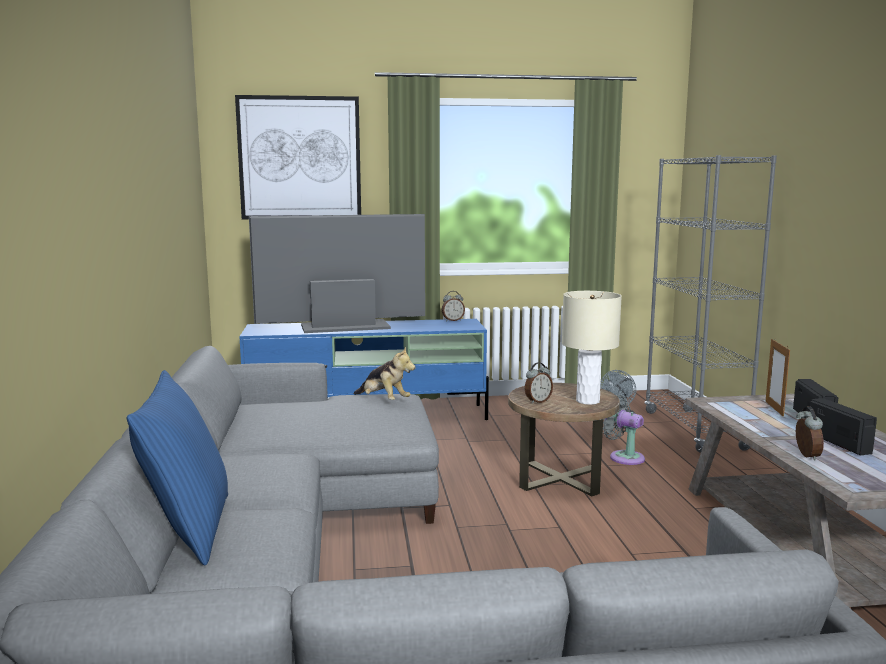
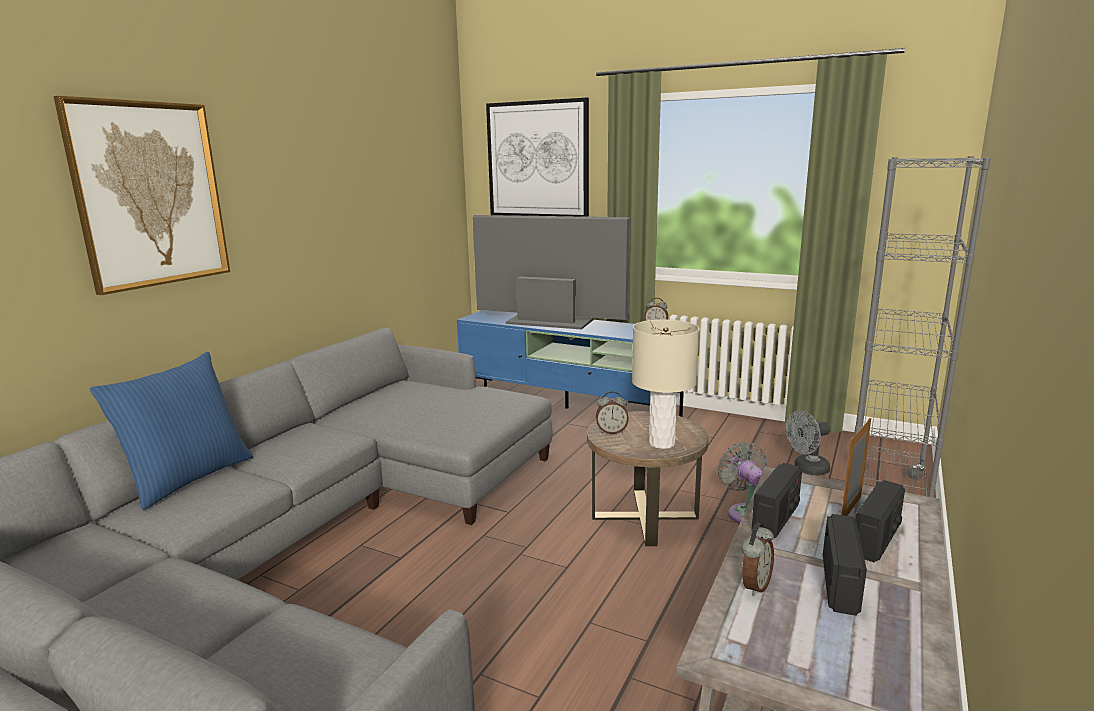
camera: 35 degrees right, 5 degrees up
(69, 172) = (150, 195): none -> picture
(383, 401) = (504, 399): plush toy -> none
(749, 422) = (776, 519): none -> radio

